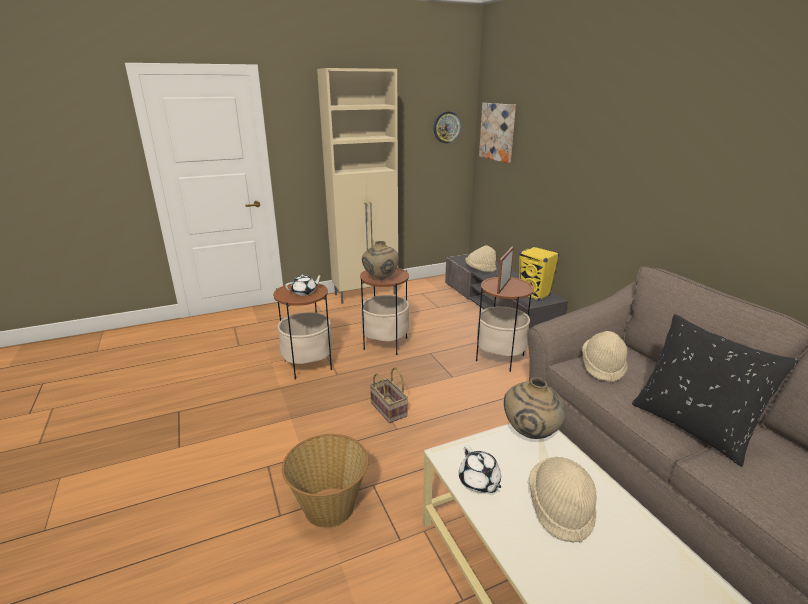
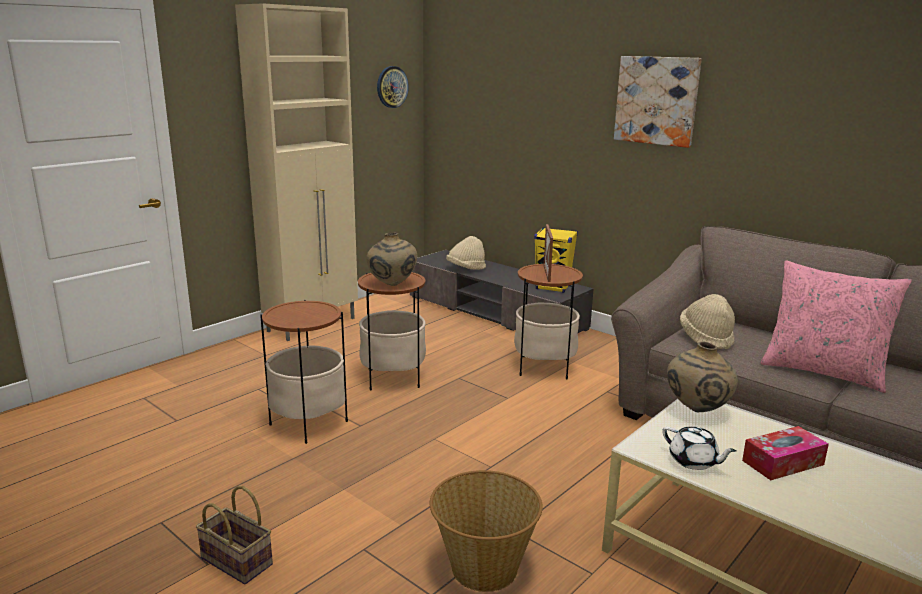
camera: 25 degrees left, 5 degrees down
(305, 292) = (308, 313): white teapot -> none
(390, 410) = (464, 449): basket -> basket (239, 561)
(498, 132) = (462, 91): picture -> picture (656, 100)
(560, 508) = (783, 462): beige hat -> tissue box
(692, 426) = (822, 371): black pillow -> pink pillow

